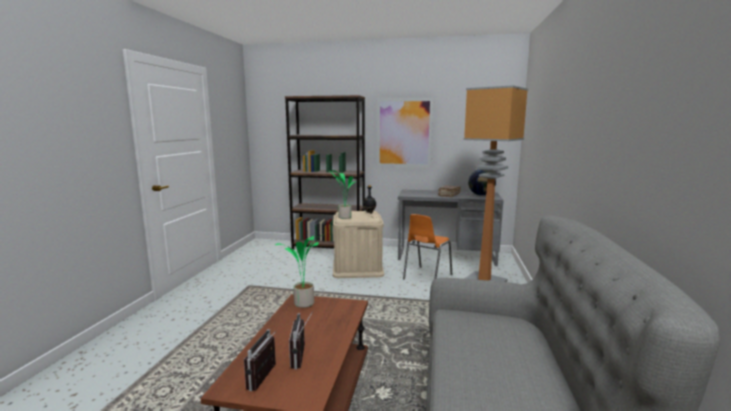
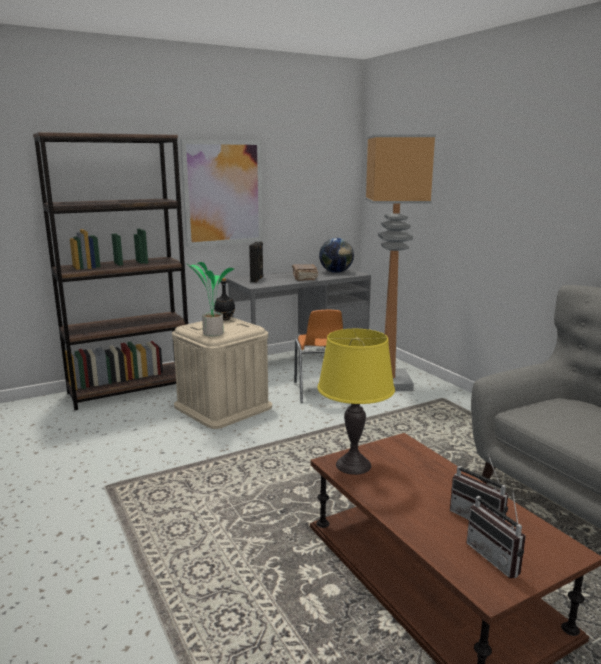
camera: 40 degrees left, 5 degrees up
(303, 304) = (353, 465): potted plant -> yellow table lamp
(416, 192) = (257, 280): none -> black speaker

